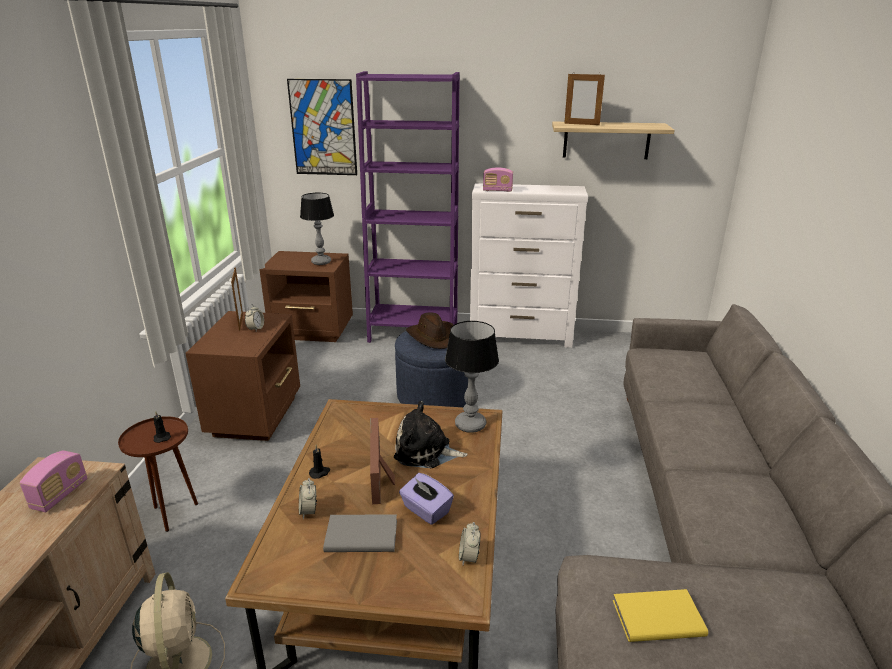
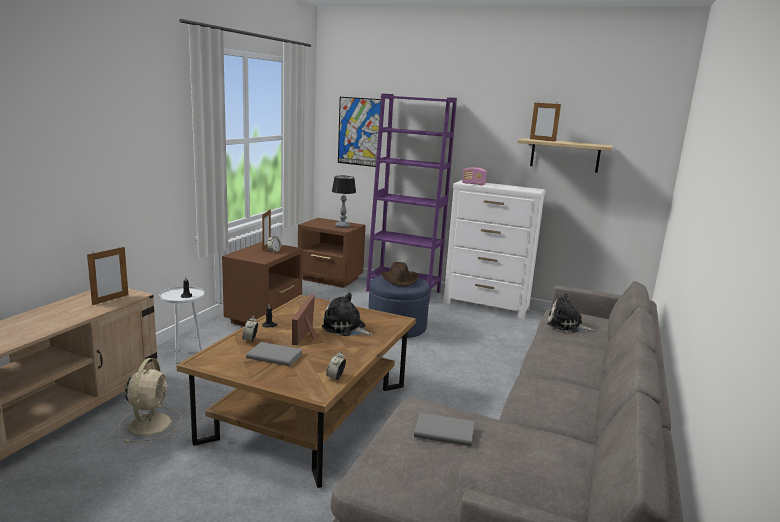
camera: 15 degrees right, 10 degrees down
(60, 495) = (110, 299): radio -> picture frame
(173, 513) = (185, 355): brown side table -> white side table
(426, 510) = (324, 353): purple tissue box -> none
(470, 424) = (386, 321): table lamp -> none
(656, 616) = (443, 431): yellow book -> grey book
(672, 376) = (567, 325): none -> plush toy

